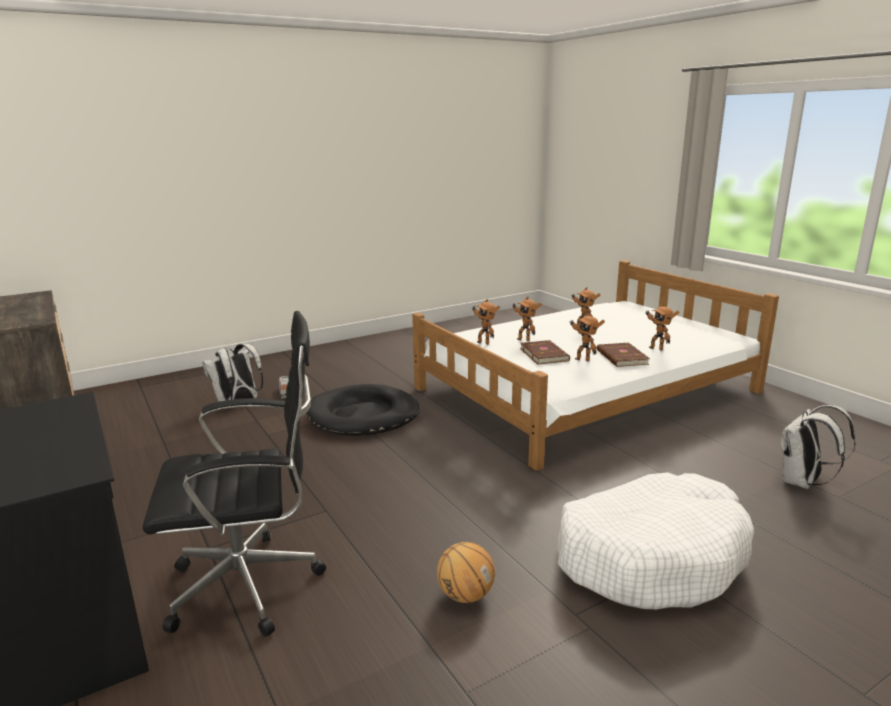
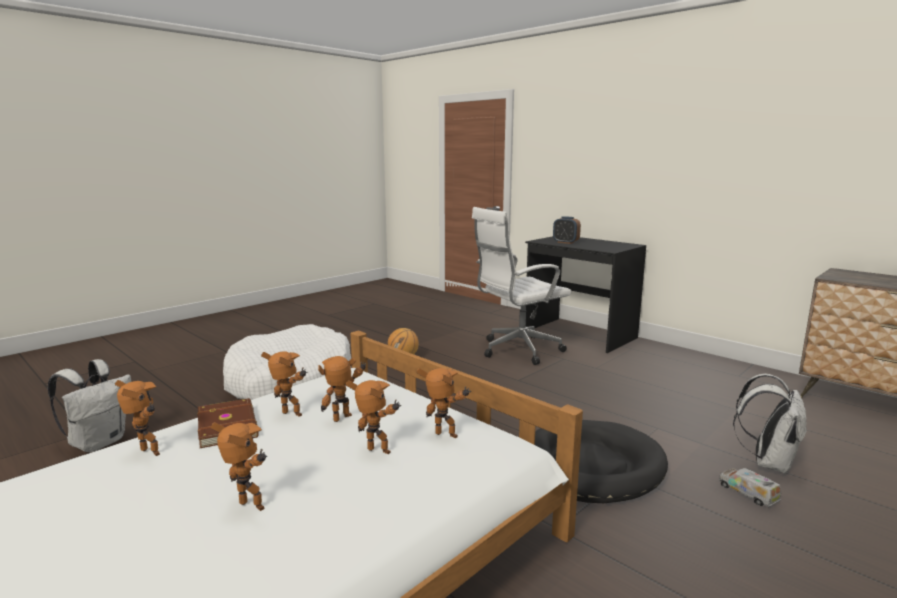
camera: 165 degrees right, 5 degrees down
(49, 453) = (565, 242): none -> alarm clock
(252, 585) = (517, 350): black office chair -> white office chair
(544, 354) = (345, 419): brown book -> toy robot

